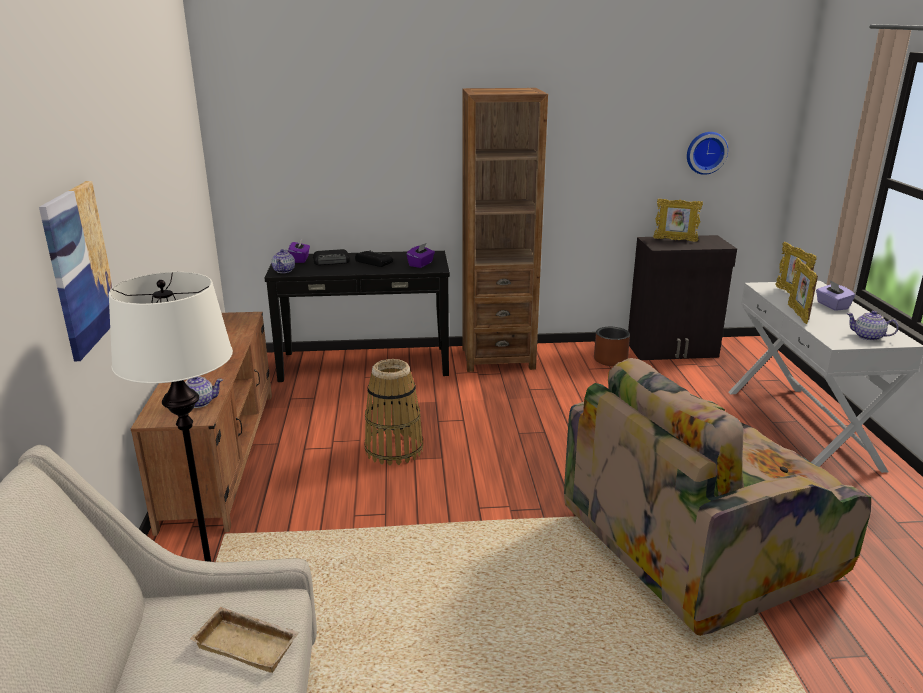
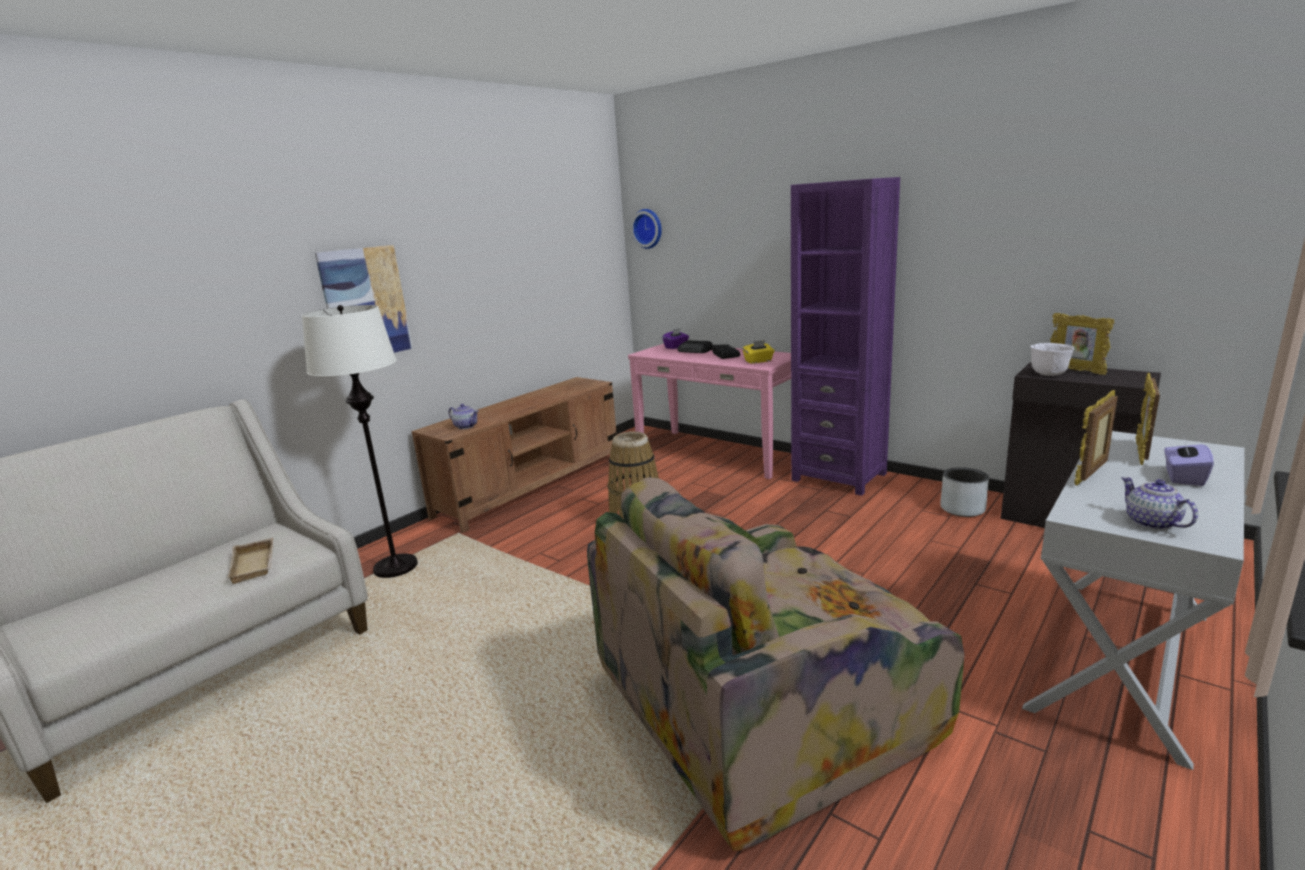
camera: 45 degrees right, 5 degrees down
(284, 270) = (649, 352): teapot -> none
(365, 363) = (717, 453): black console table -> pink console table
(421, 264) = (758, 361): purple tissue box -> yellow tissue box
(498, 358) = (839, 477): brown bookcase -> purple bookcase
(610, 360) = (962, 509): brown planter -> grey planter
(666, 245) = (1048, 374): none -> white bowl
(701, 543) = (766, 706): armchair -> armchair turned 45 degrees counterclockwise
(705, 152) = (1145, 253): wall clock -> wall clock (648, 228)

